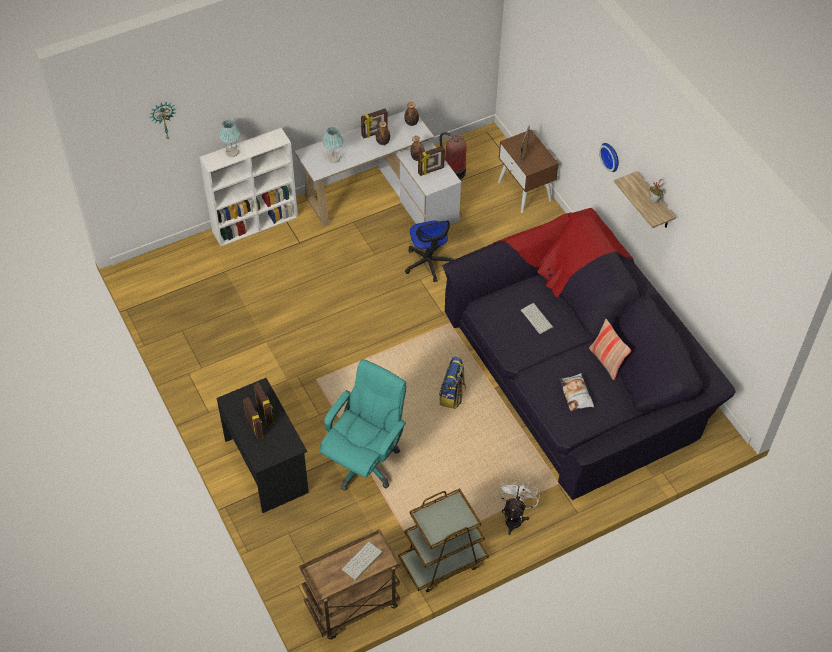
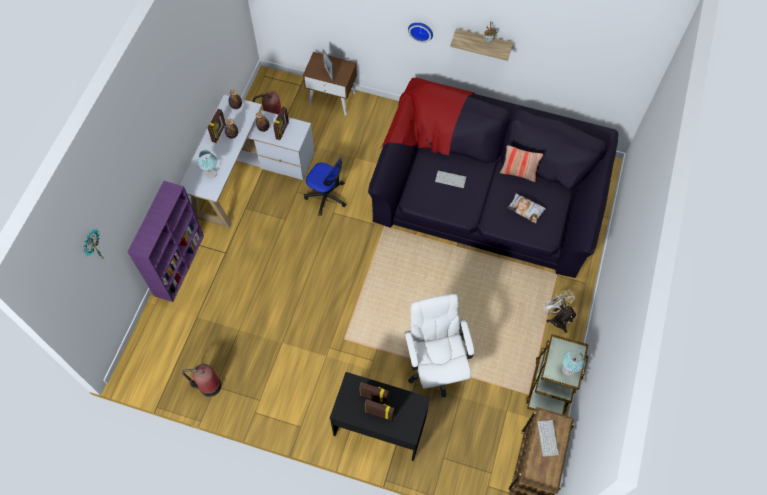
camera: 45 degrees left, 10 degrees up
(177, 326) = (208, 386): none -> fire extinguisher
(232, 152) = (149, 228): table lamp -> table lamp (568, 369)
(256, 224) = (179, 264): white bookcase -> purple bookcase
(364, 461) = (435, 365): turquoise office chair -> white office chair
(452, 395) = (438, 273): backpack -> none

